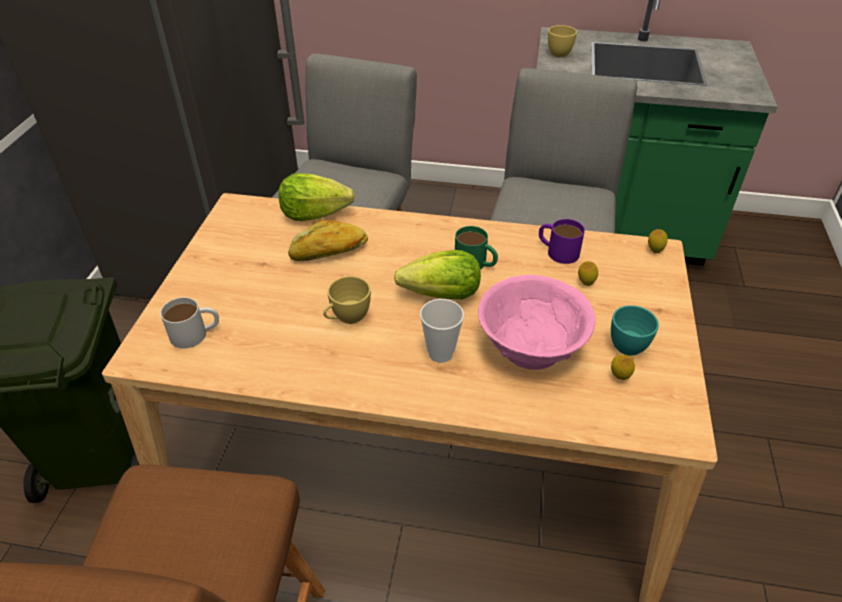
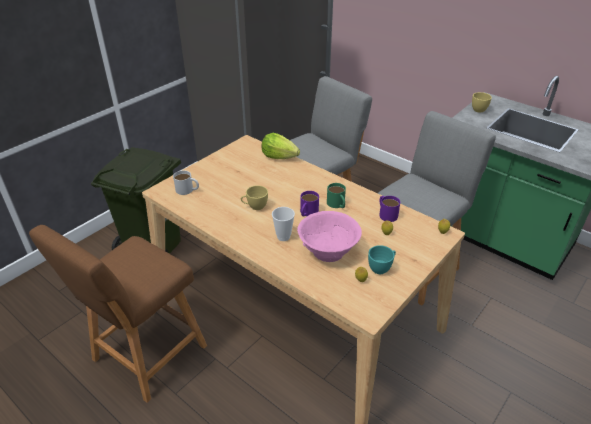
camera: 30 degrees right, 5 degrees down
(329, 252) = (271, 176): bread -> none
(442, 295) = (307, 213): lettuce -> purple mug

